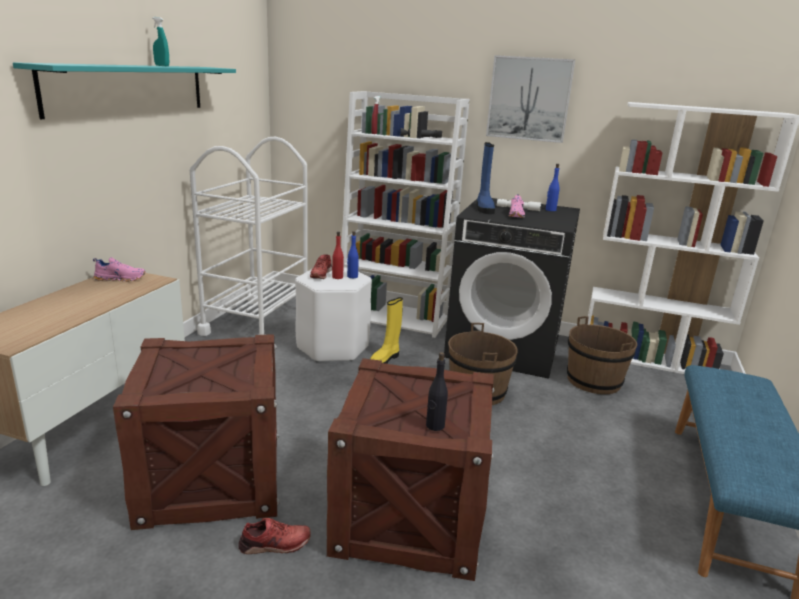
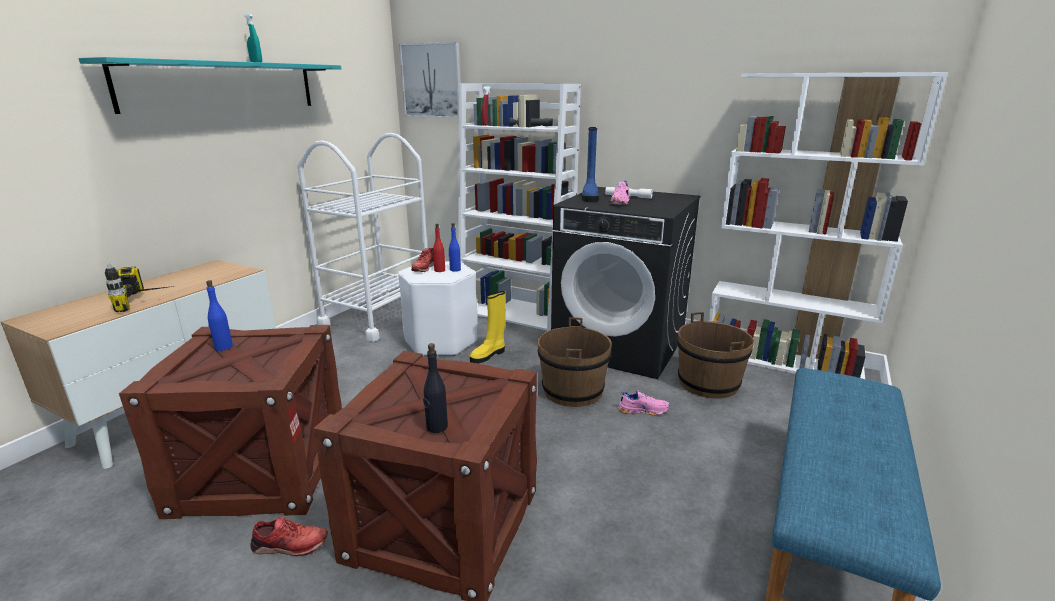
camera: 10 degrees right, 0 degrees up
(84, 313) = (150, 301): none -> power drill
(121, 278) = (210, 270): pink shoe -> pink shoe (643, 410)
(529, 99) = (642, 79): picture -> picture (432, 81)
(550, 210) = (664, 197): blue bottle -> blue bottle (223, 347)

